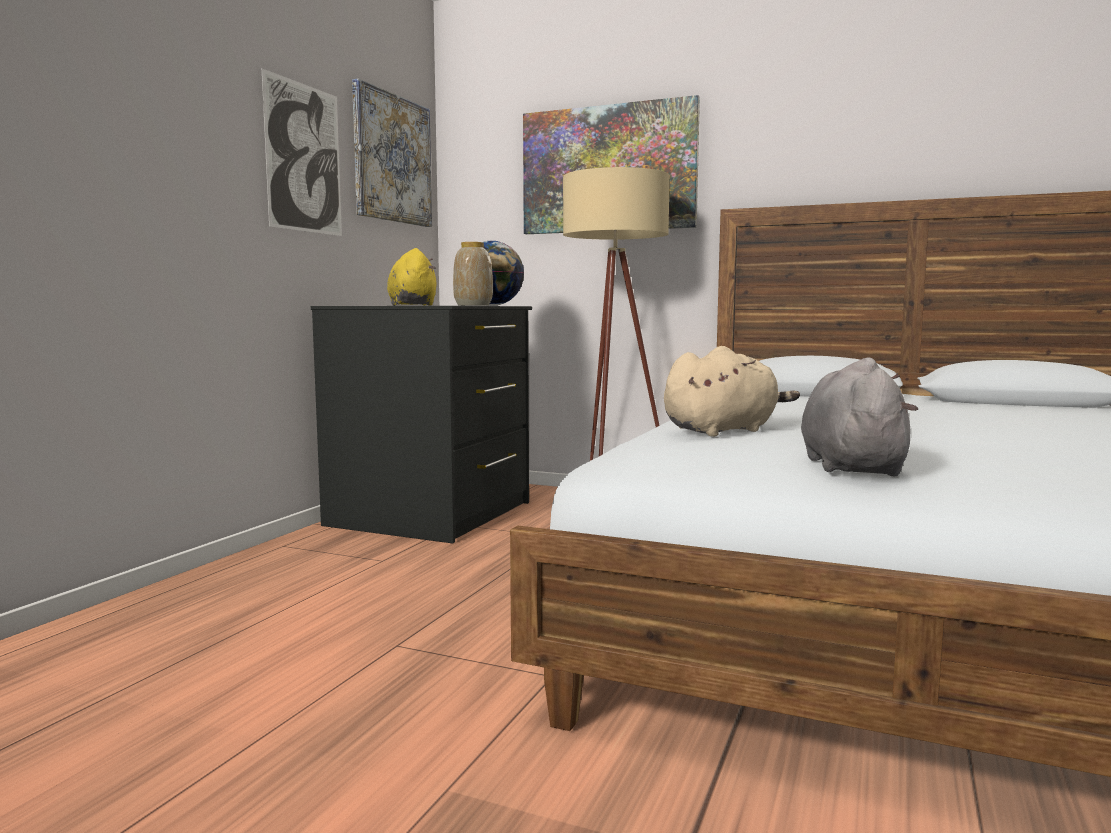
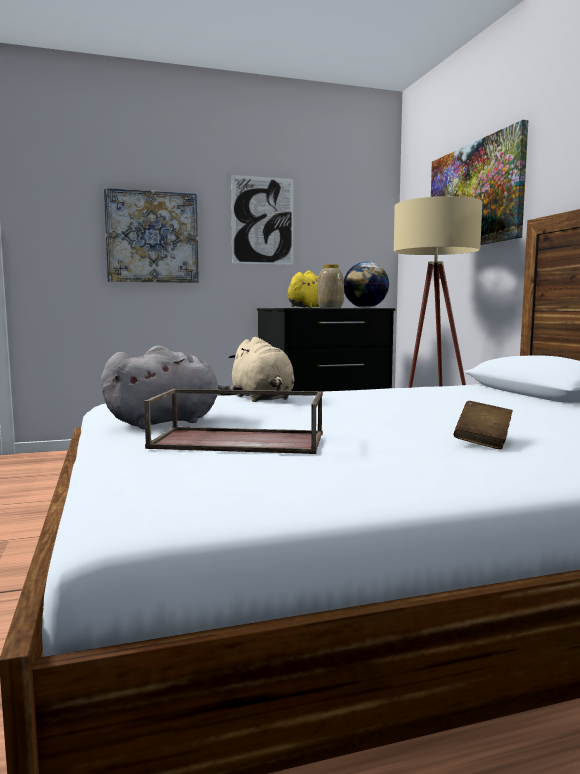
camera: 50 degrees right, 0 degrees up
(392, 159) = (346, 210): picture -> picture (152, 237)
(723, 430) = (262, 399): beige plush toy -> beige plush toy turned 45 degrees clockwise
(1003, 464) = (240, 440): none -> brown tray
(1052, 430) = (483, 441): none -> brown book

